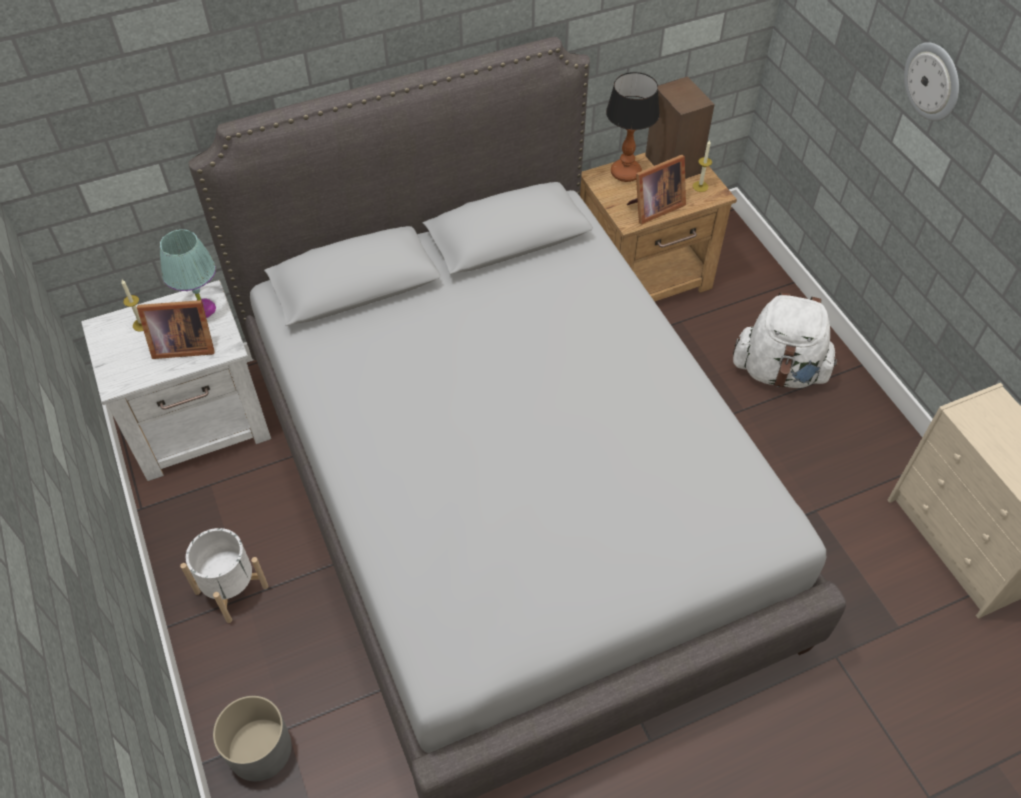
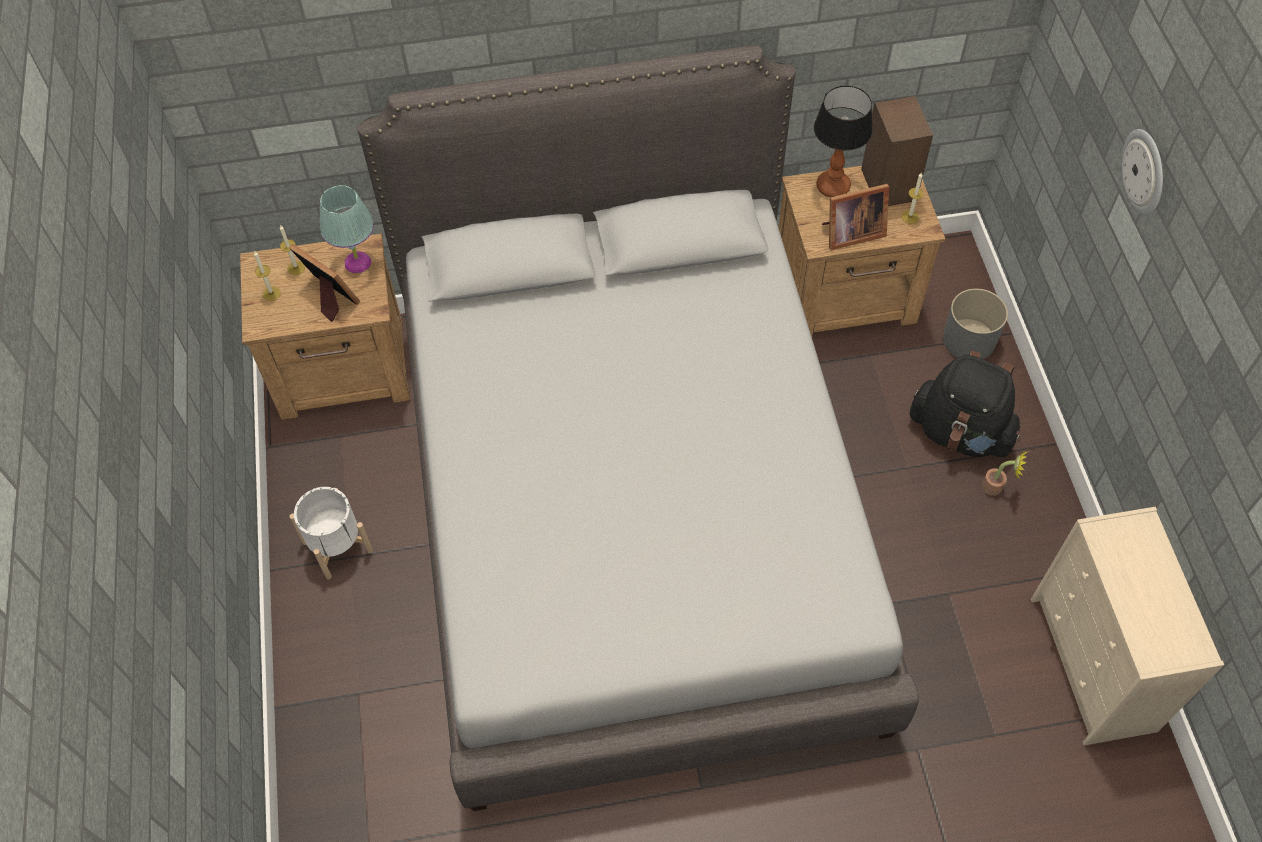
camera: 15 degrees right, 5 degrees up
(122, 352) = (271, 293): none -> candle
(182, 345) = (329, 298): picture frame -> picture frame turned 150 degrees counterclockwise
(201, 423) = (345, 370): white nightstand -> brown nightstand
(259, 749) = (329, 706): grey planter -> grey planter (968, 340)
(779, 371) = (960, 432): white backpack -> black backpack
(825, 411) = (996, 487): none -> potted plant

